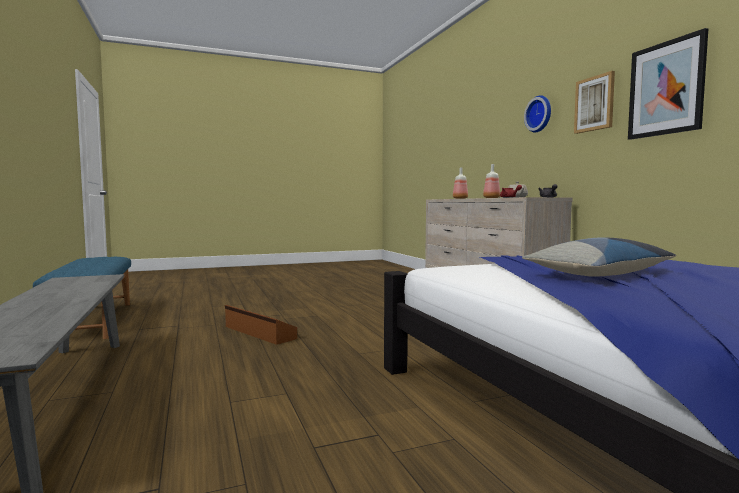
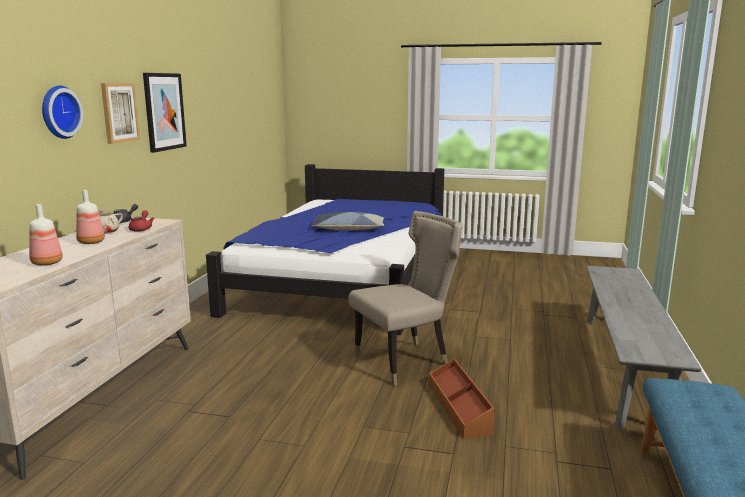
camera: 145 degrees left, 10 degrees up
(339, 348) = (406, 361): none -> beige chair

